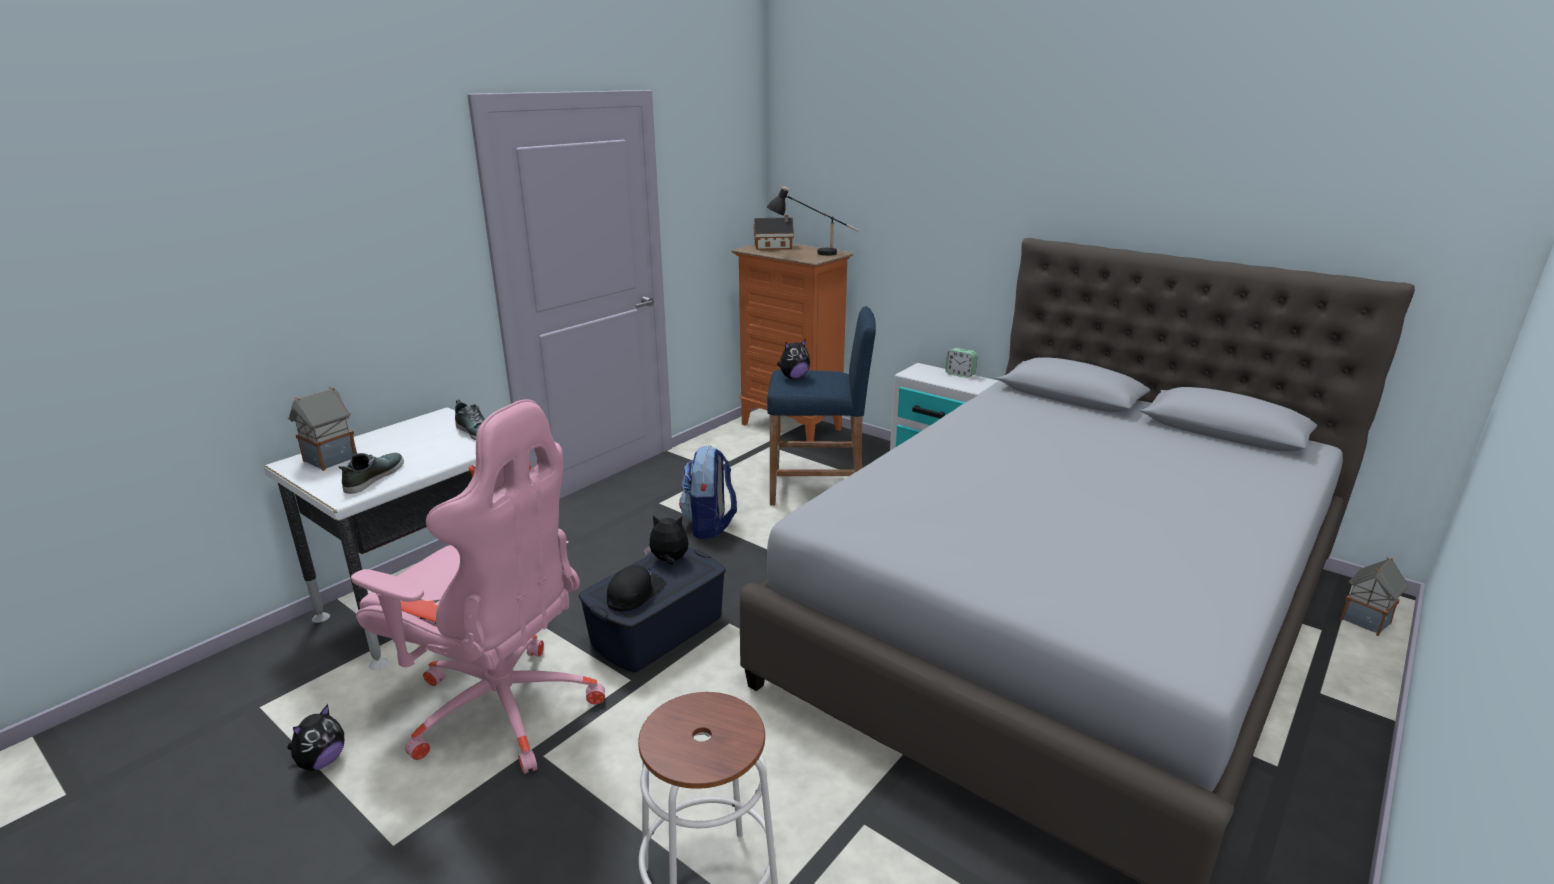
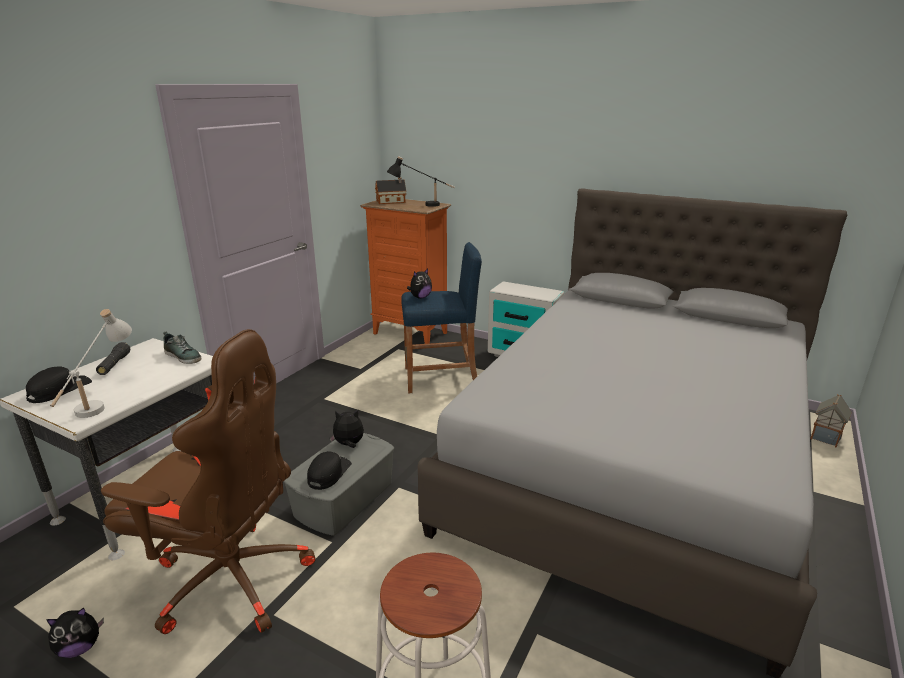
camera: 10 degrees left, 0 degrees up
(321, 761) = (80, 648): plush toy -> plush toy turned 45 degrees clockwise
(329, 460) = (59, 390): toy house -> black cap
(373, 477) = (102, 401): shoe -> white table lamp
(396, 436) = (114, 365): none -> black flashlight
(492, 704) = (222, 576): pink office chair -> brown office chair
(656, 629) = (343, 499): blue storage box -> grey storage box
(710, 525) = (366, 412): backpack -> none
(960, 374) = (535, 288): alarm clock -> none

